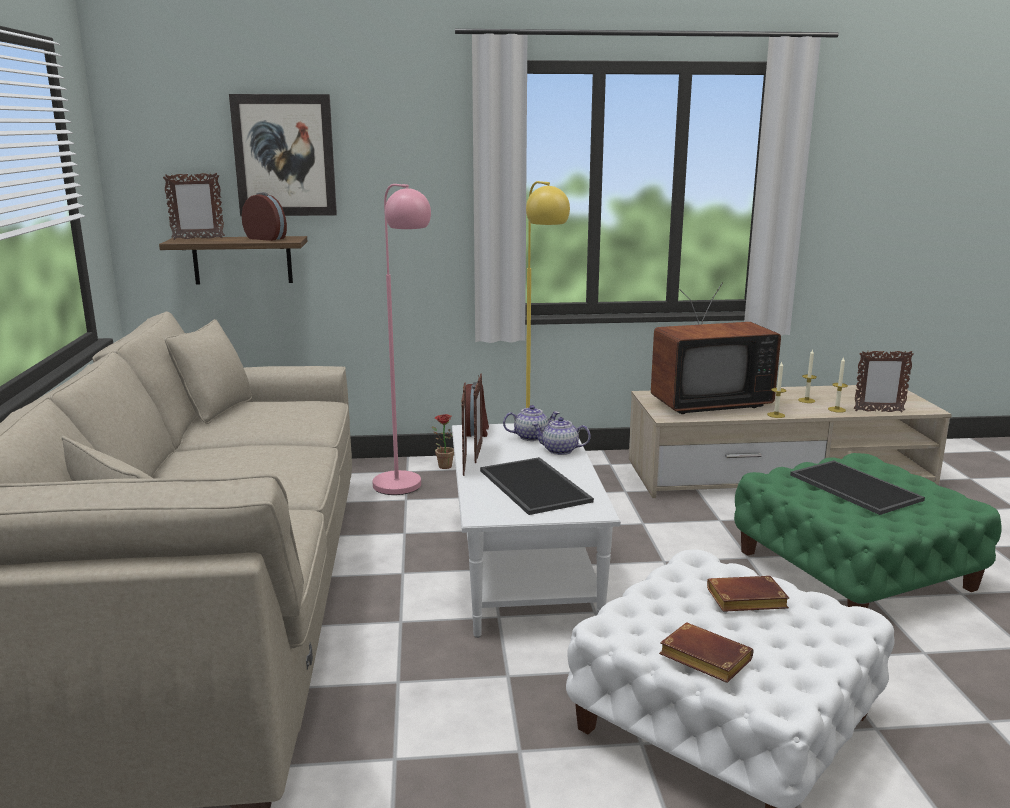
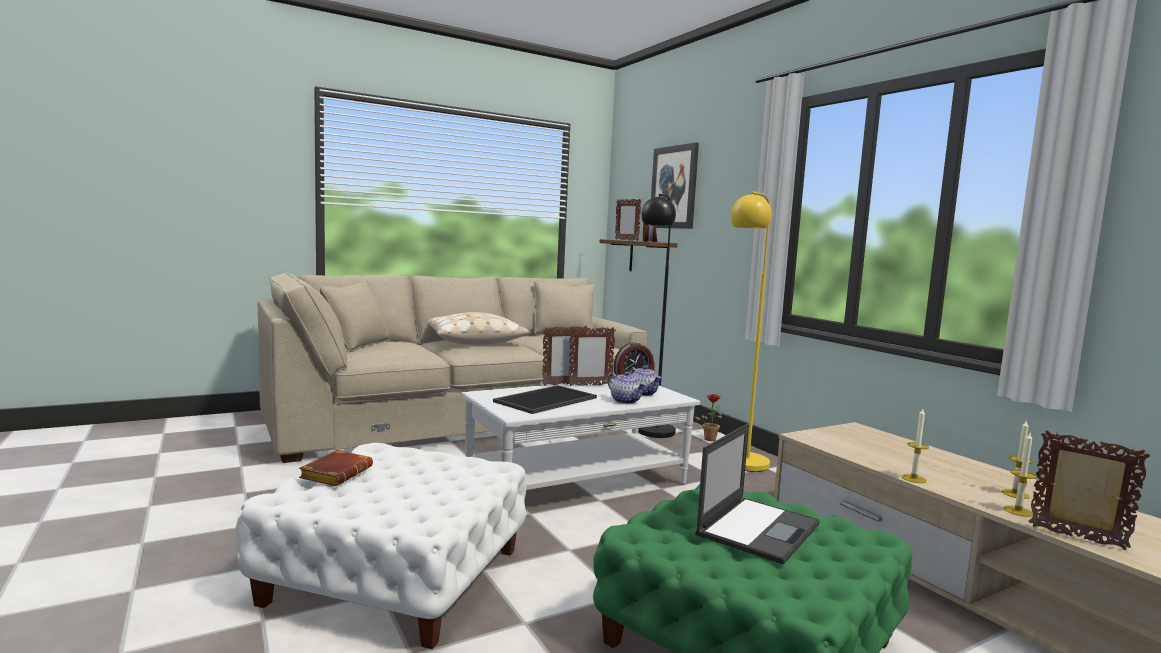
camera: 65 degrees right, 10 degrees down
(206, 468) = (473, 340): none -> beige pillow
(405, 490) = (651, 435): pink floor lamp -> black floor lamp
(559, 450) = (626, 401): teapot -> teapot turned 150 degrees clockwise
(705, 403) = (882, 448): television -> none
(745, 601) = (433, 484): brown book -> none
(852, 487) = (758, 528): tray -> laptop
(878, 411) = (1078, 538): picture frame -> picture frame turned 150 degrees clockwise

